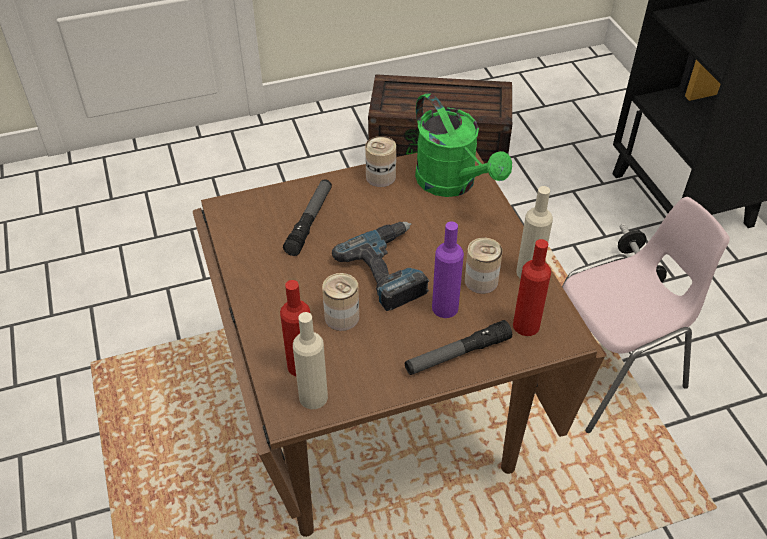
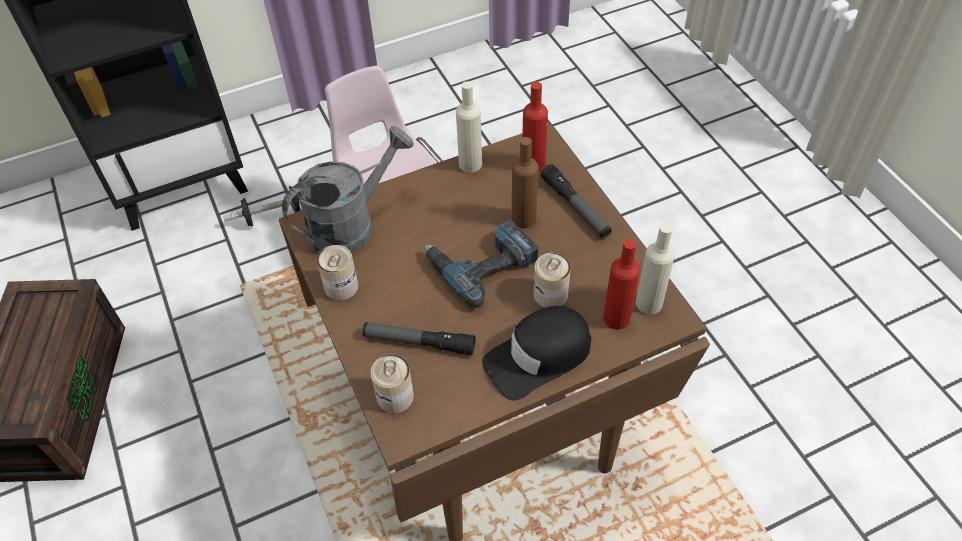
camera: 95 degrees left, 5 degrees up
(272, 299) = (538, 357): none -> black cap
(445, 308) = (523, 219): purple bottle -> brown bottle
(453, 184) = (351, 224): green watering can -> grey watering can
(481, 281) = (486, 195): can -> can (395, 396)

